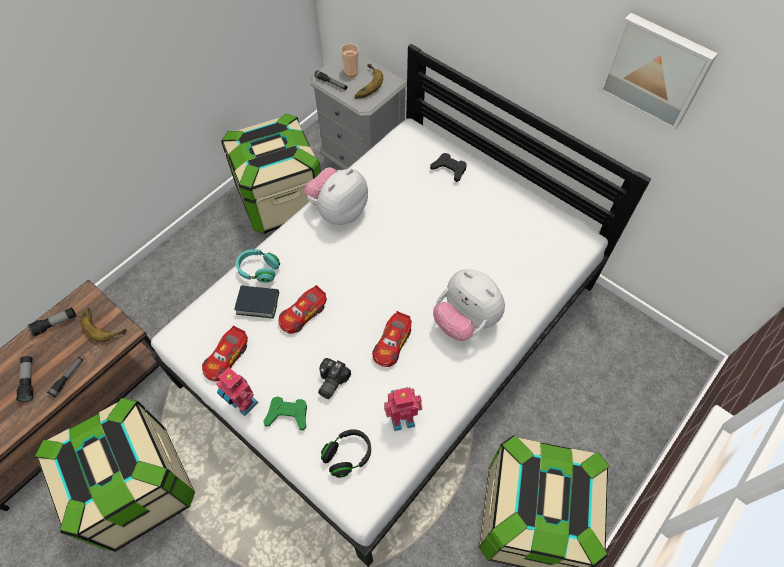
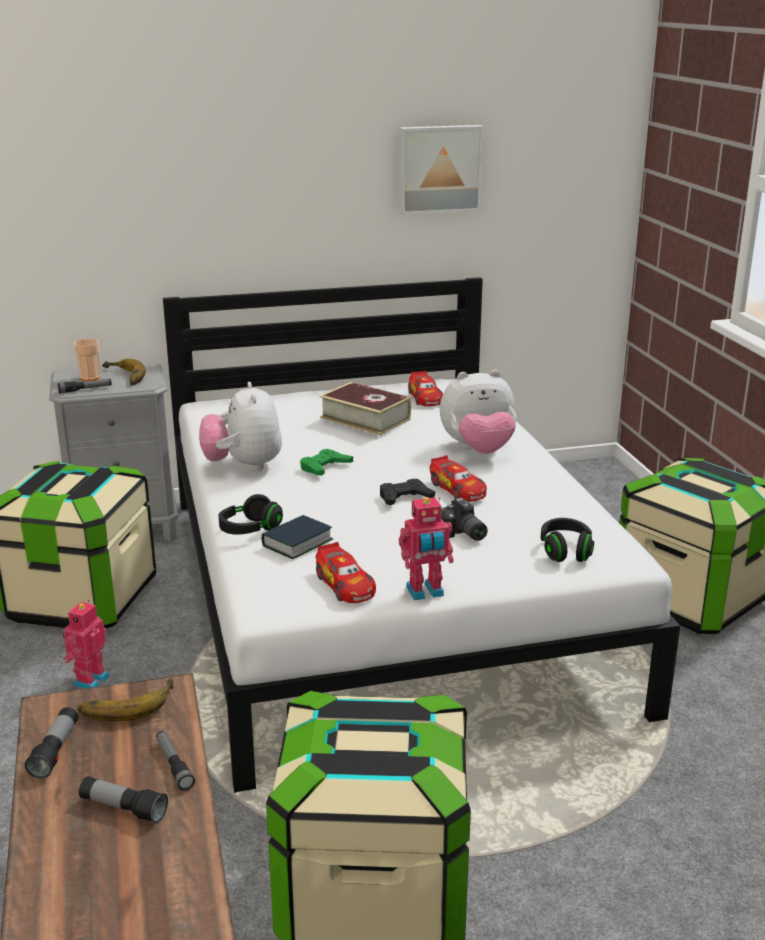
camera: 55 degrees left, 35 degrees down
(259, 270) = (250, 529): turquoise headphones -> black headphones
(287, 414) = (475, 568): green game controller -> green game controller (325, 467)
(302, 313) = (351, 523): toy car -> toy car (425, 397)
(402, 417) = (552, 511): toy robot -> toy robot (89, 680)
(449, 169) = (287, 403): black game controller -> black game controller (404, 497)
(458, 226) = (365, 418): none -> book

